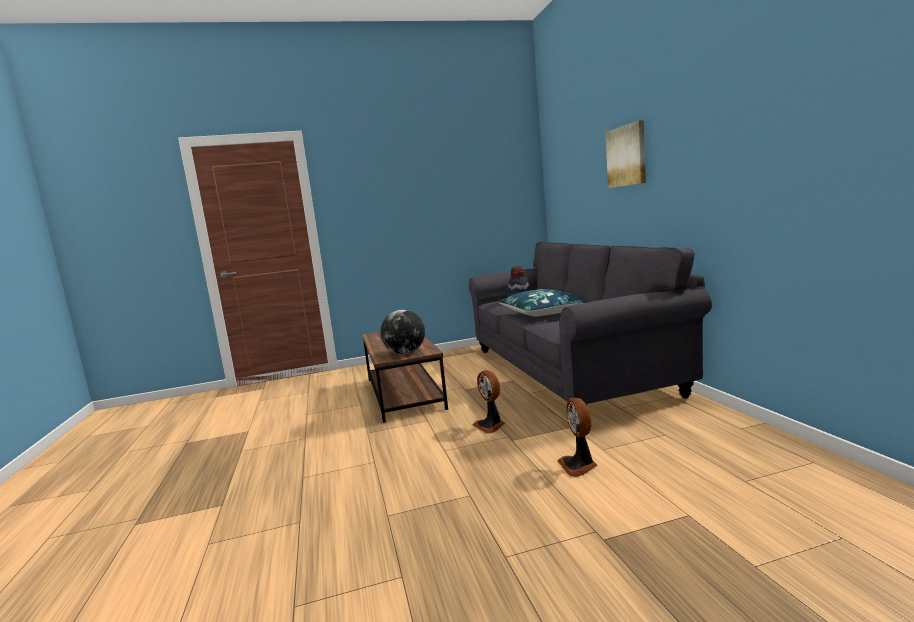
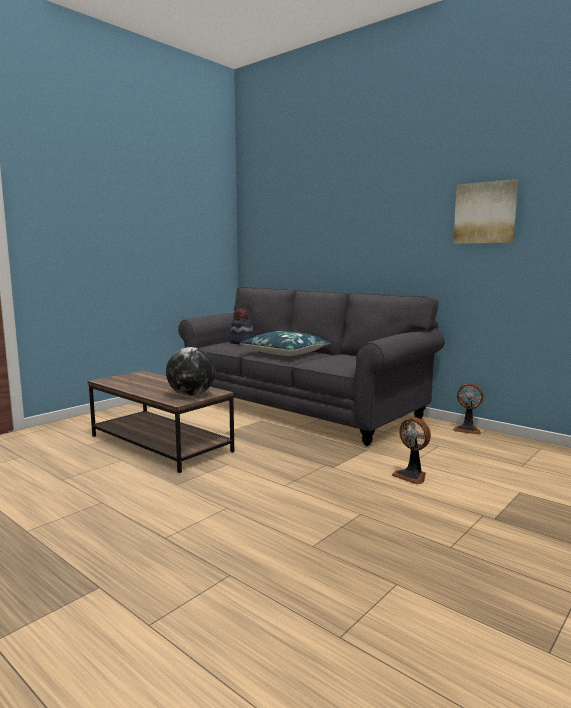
camera: 35 degrees left, 0 degrees up
(490, 425) = (297, 459): fan -> fan (467, 429)
(627, 156) = (357, 216): picture -> picture (485, 213)

